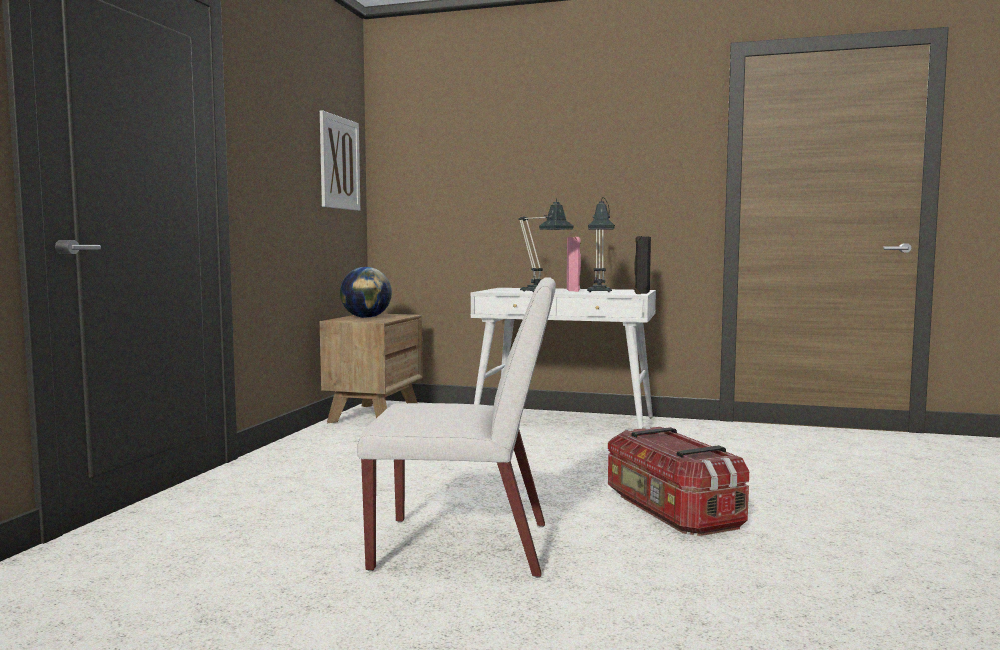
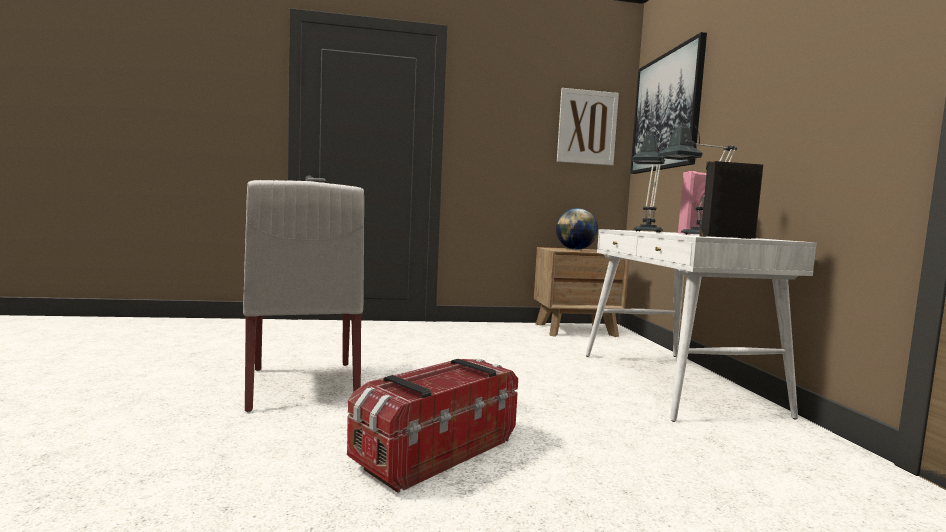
camera: 65 degrees right, 0 degrees up
(435, 159) = (666, 112): none -> picture

